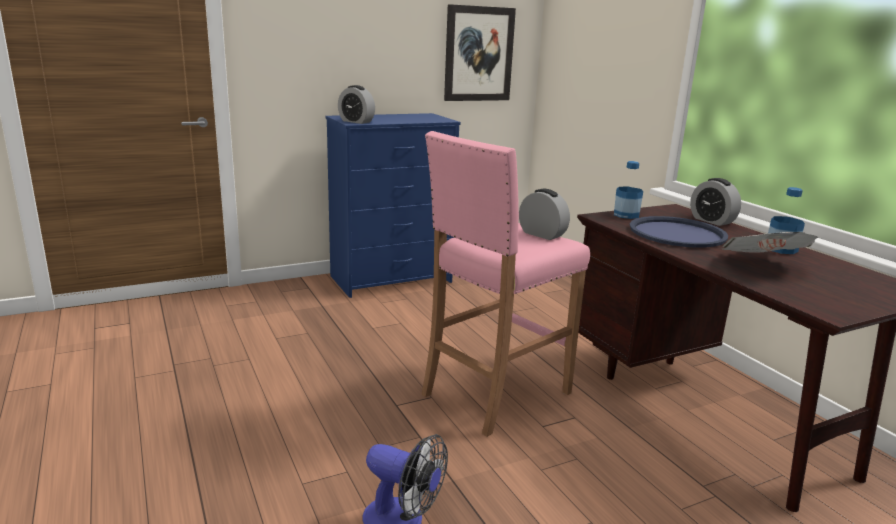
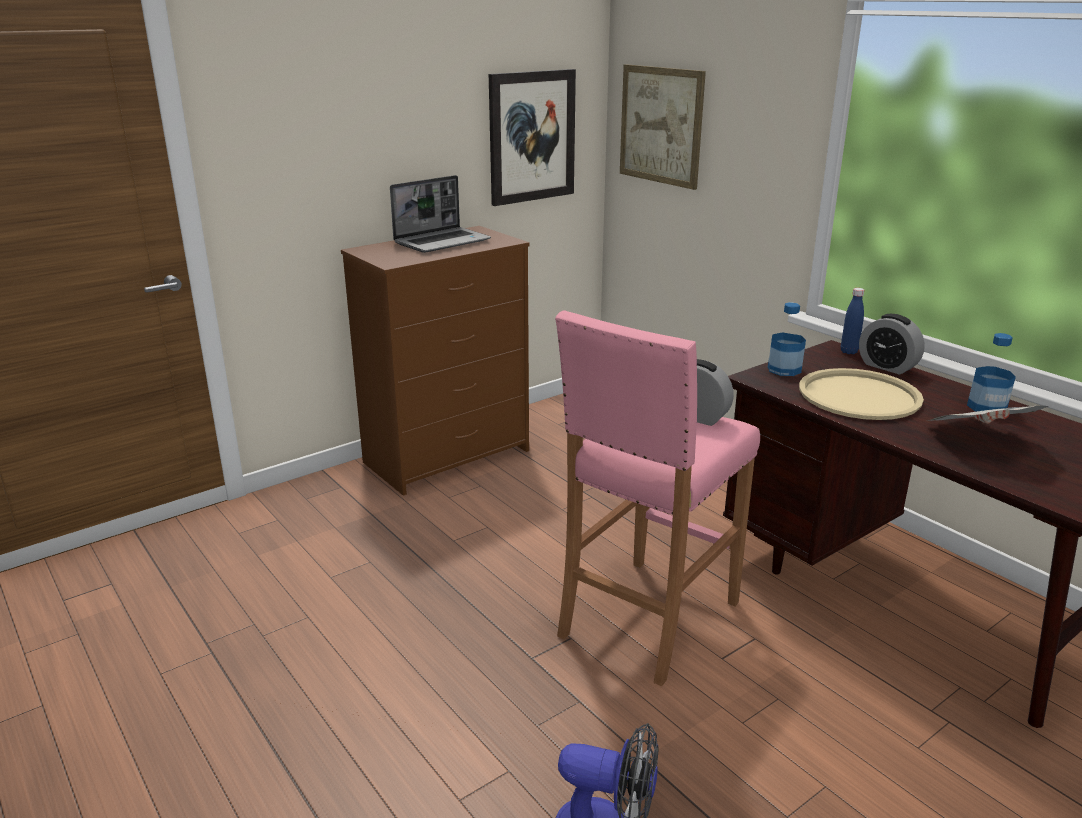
camera: 10 degrees left, 5 degrees up
(356, 121) = (393, 260): alarm clock -> none
(392, 279) = (448, 456): blue dresser -> brown dresser
(399, 117) = (442, 242): none -> laptop
(574, 50) = (661, 125): none -> picture
(677, 233) = (859, 396): blue tray -> beige tray
(685, 210) = (849, 351): none -> blue bottle

